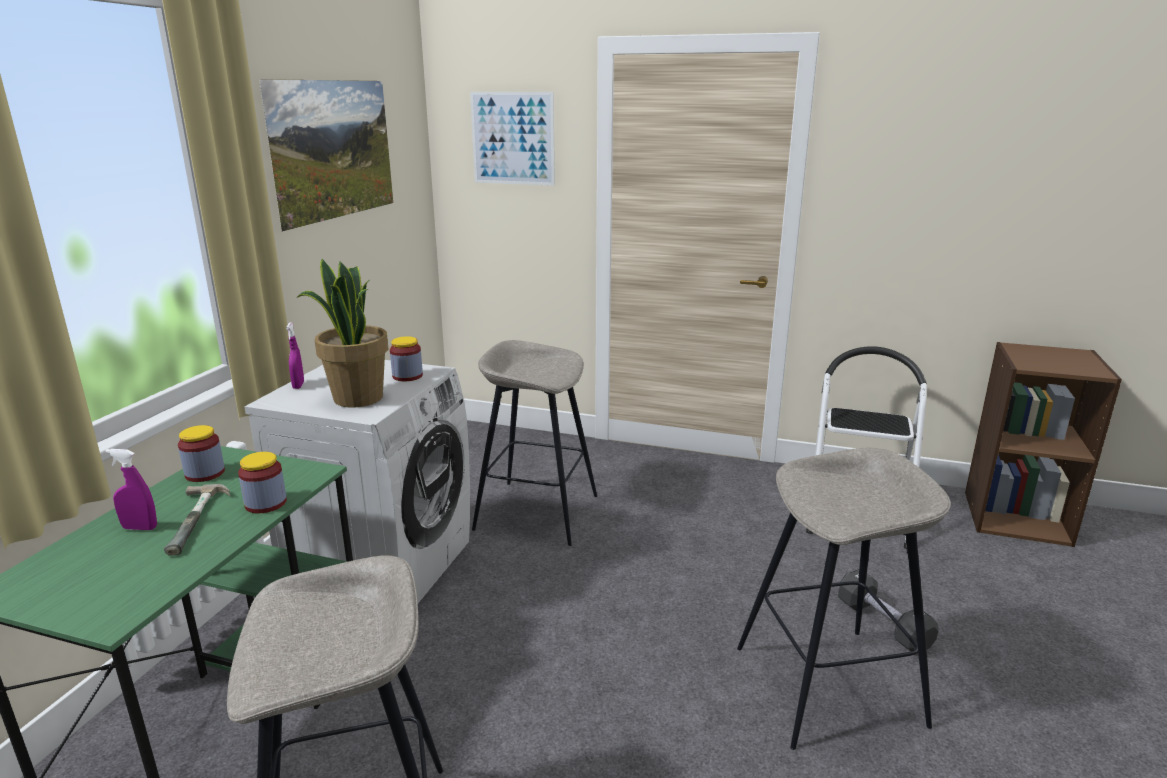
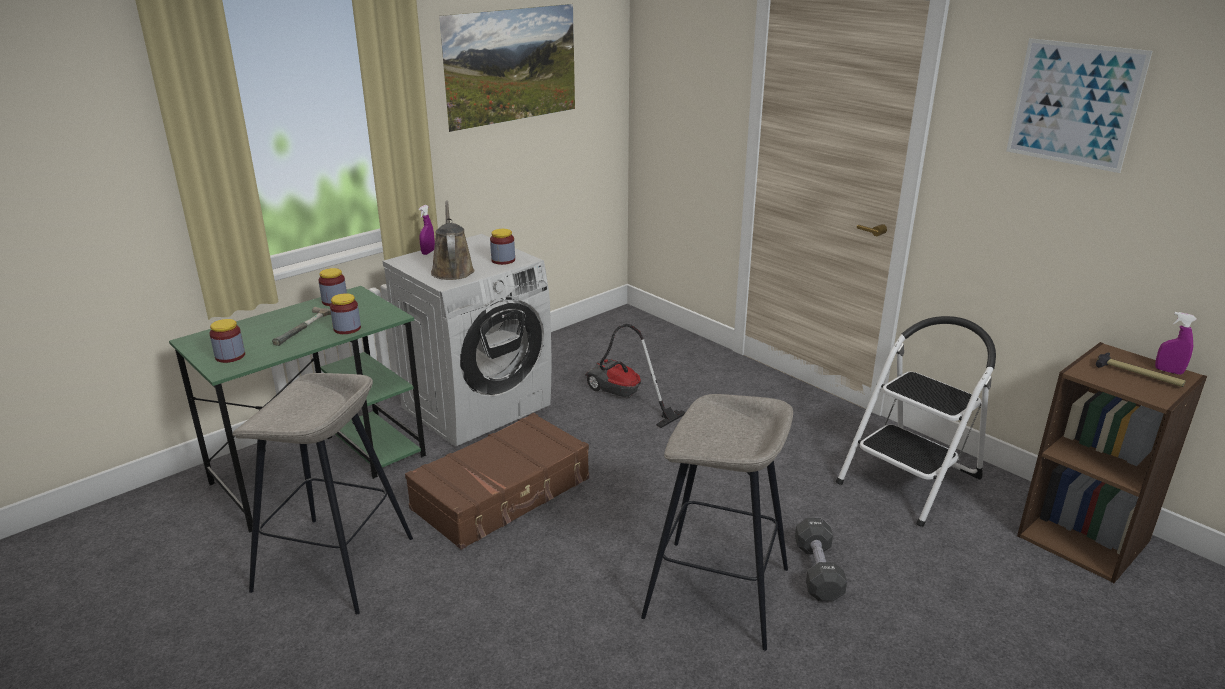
camera: 30 degrees right, 5 degrees up
(104, 594) = (230, 356): none -> jar
(140, 528) = (275, 325): purple spray bottle -> purple spray bottle (1168, 371)
(357, 398) = (452, 270): potted plant -> brown watering can
(506, 665) = (503, 494): none -> brown suitcase
(512, 138) = (688, 58): picture -> picture (1074, 104)
(536, 512) = (623, 398): grey stool -> vacuum cleaner
(1060, 359) = (1138, 375): none -> hammer

